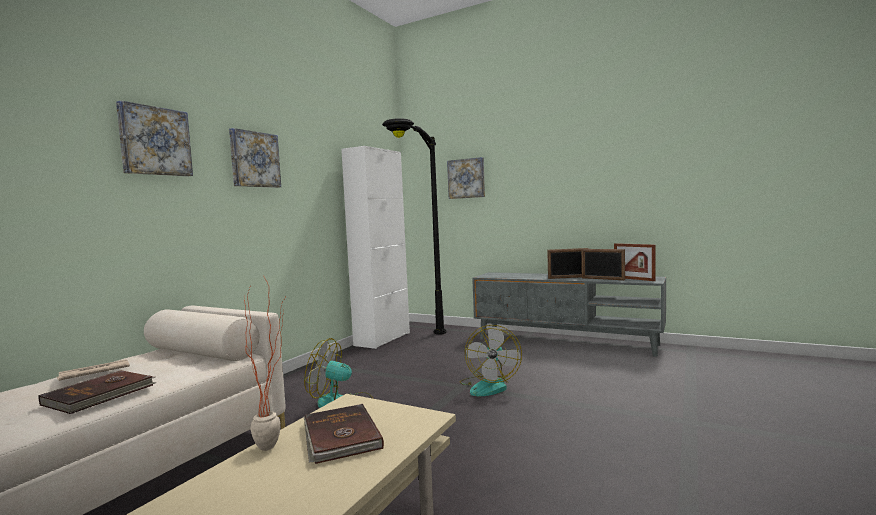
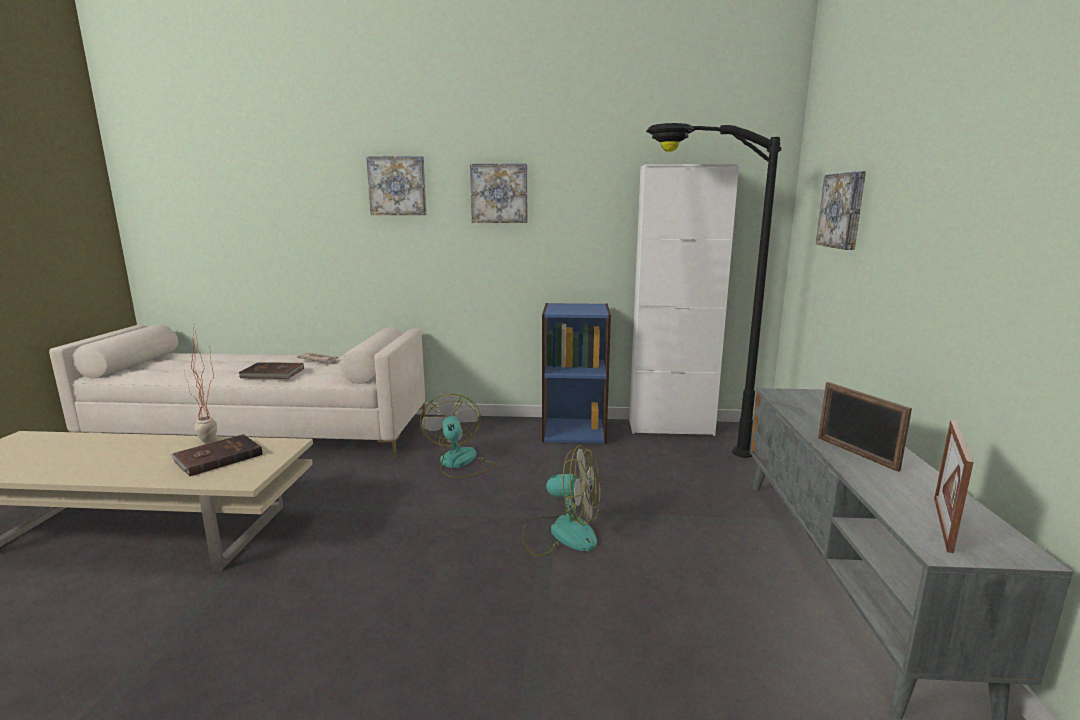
camera: 65 degrees right, 10 degrees up
(343, 361) = (574, 430): none -> blue bookcase
(489, 386) = (561, 533): fan -> fan turned 150 degrees counterclockwise
(602, 279) = (887, 487): picture frame -> none

